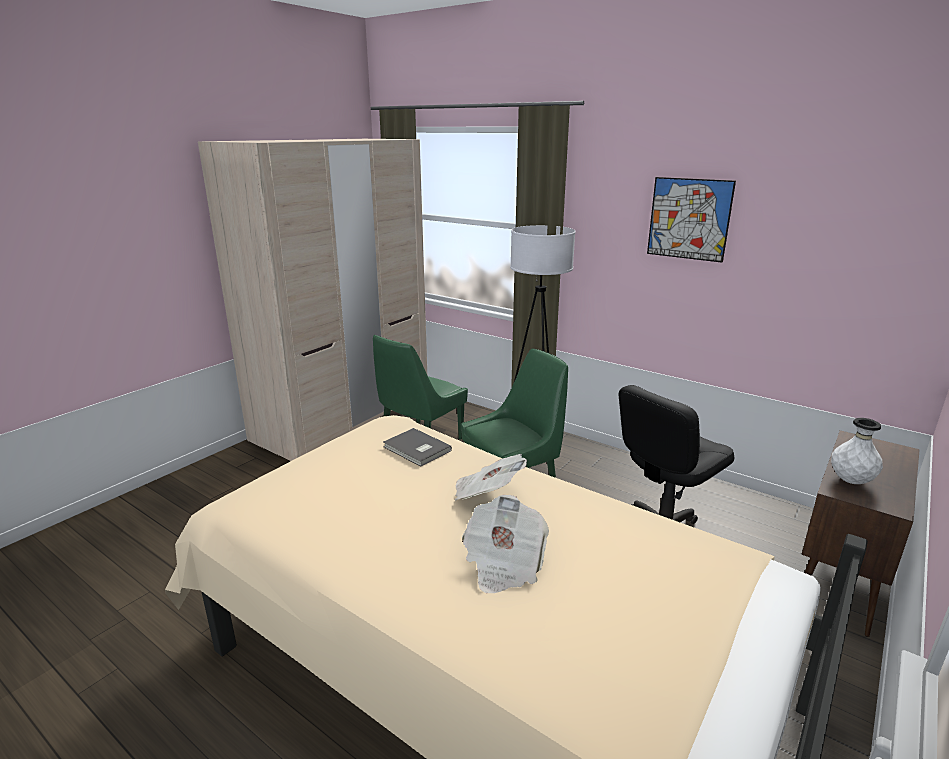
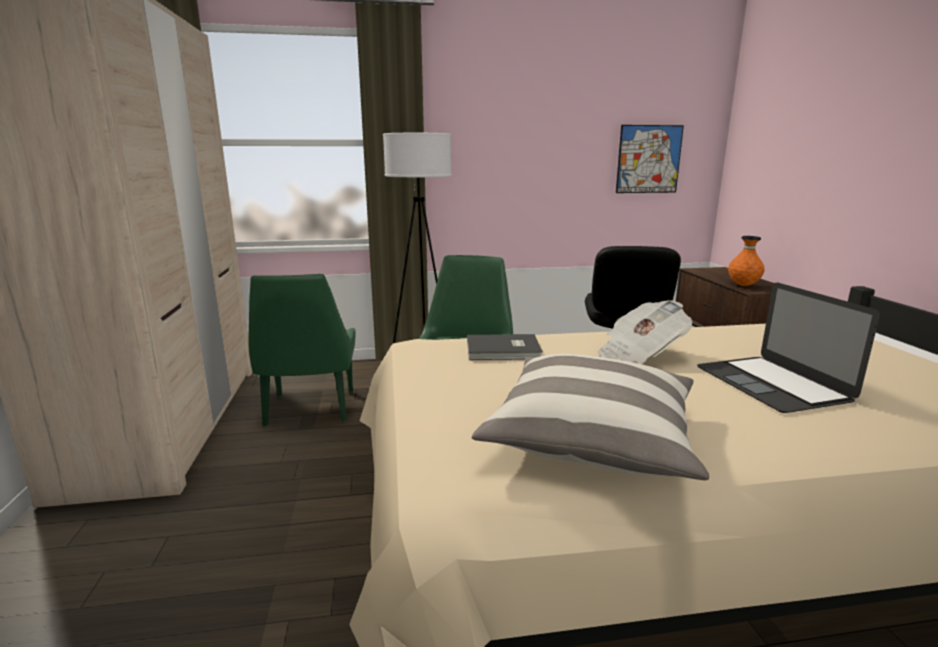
camera: 45 degrees left, 5 degrees down
(318, 526) = (592, 438): none -> pillow
(503, 563) = (771, 383): newspaper -> laptop
(689, 219) = (536, 120): picture -> picture (648, 159)
(850, 481) = (743, 285): white vase -> orange vase

